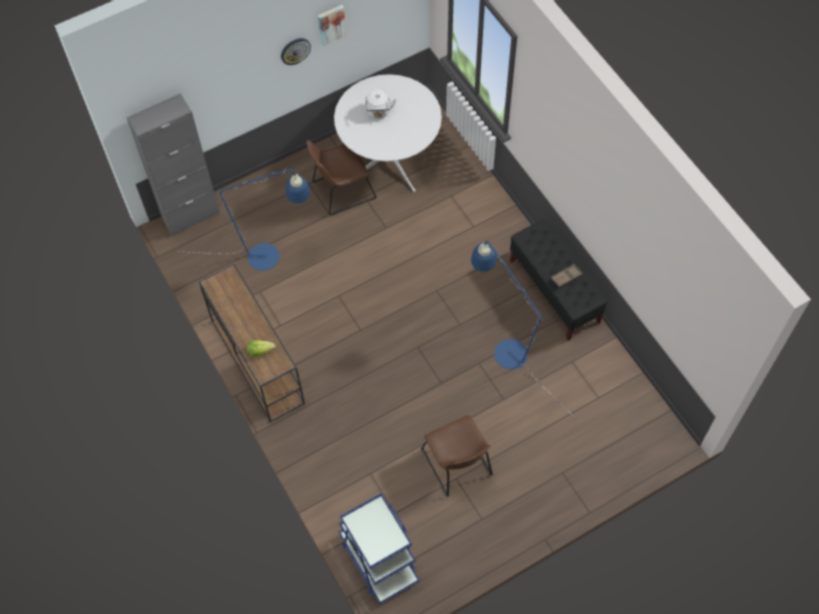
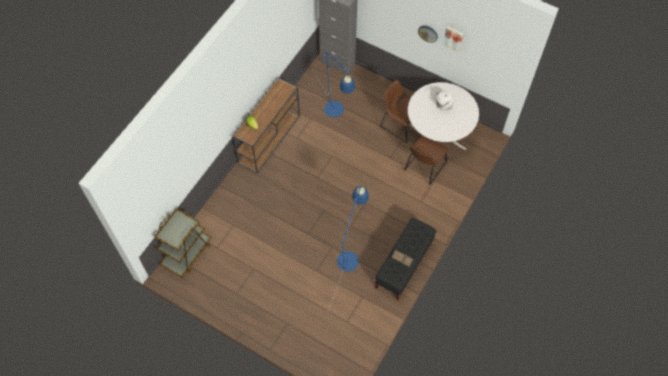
camera: 60 degrees right, 0 degrees up
(378, 559) = (187, 253): blue cart -> brown cart
(458, 465) = (262, 266): brown chair -> brown chair (424, 167)

